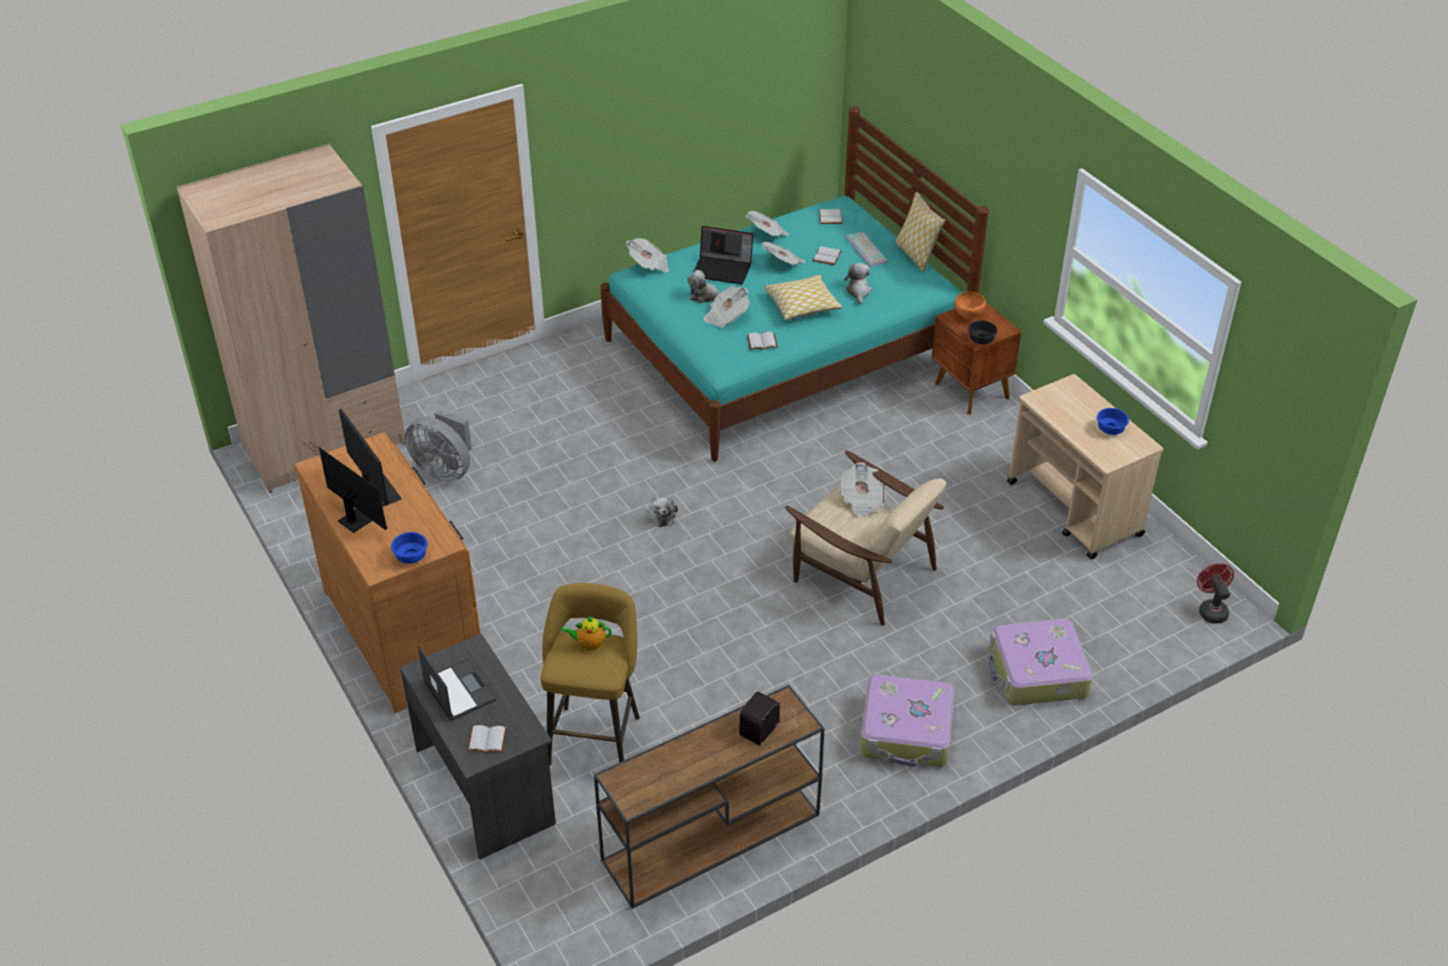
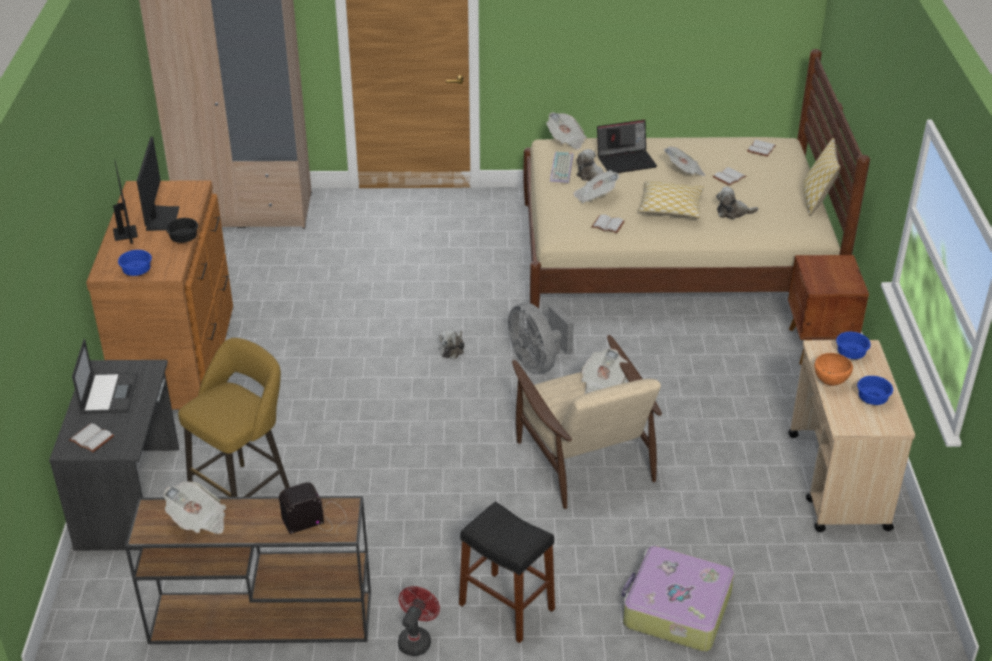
camera: 30 degrees right, 5 degrees down
(445, 470) = (315, 256): grey fan -> grey fan (537, 362)
(589, 644) = (236, 398): teapot -> none
(723, 269) = (626, 161): laptop -> laptop turned 60 degrees counterclockwise
(767, 234) = (691, 146): newspaper -> newspaper (198, 521)
(784, 352) = (671, 260): turquoise bed -> beige bed
(858, 291) = (733, 212): plush toy -> plush toy turned 120 degrees counterclockwise
(867, 250) = (772, 183): keyboard -> keyboard (562, 168)
(906, 731) = (506, 607): suitcase -> black stool
(968, 317) = (825, 265): orange bowl -> orange bowl (830, 383)
(982, 340) = (821, 289): black bowl -> black bowl (184, 239)
(1065, 395) = (851, 354): none -> blue bowl
(1211, 610) = (909, 627): red fan -> red fan (416, 639)

